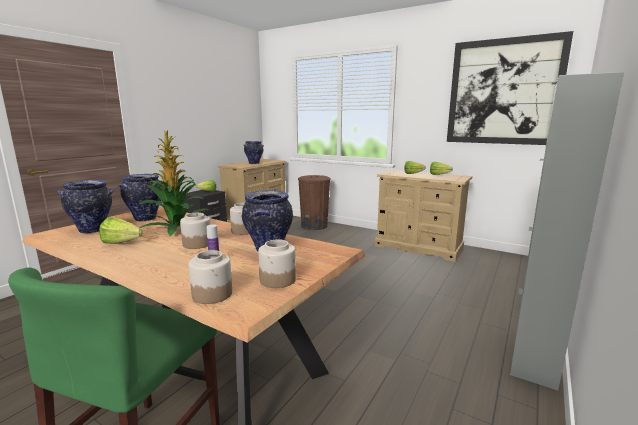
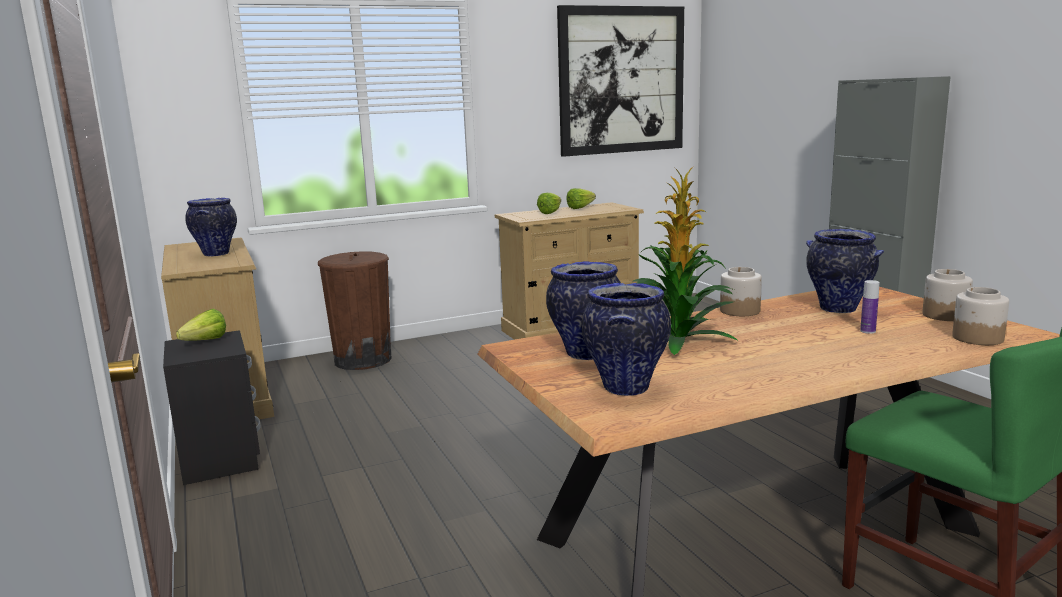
camera: 55 degrees left, 0 degrees up
(124, 243) = (742, 368): lettuce -> none
(197, 244) = (783, 333): jar -> none

